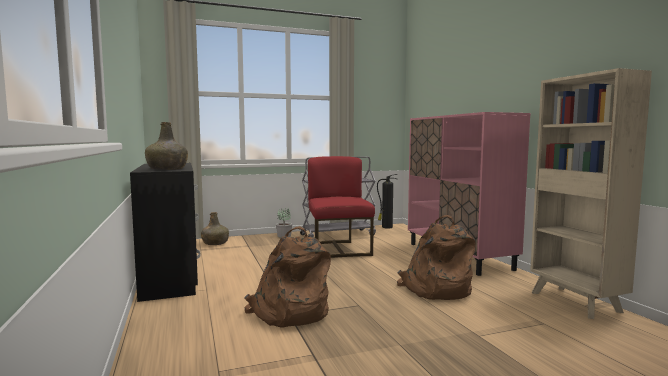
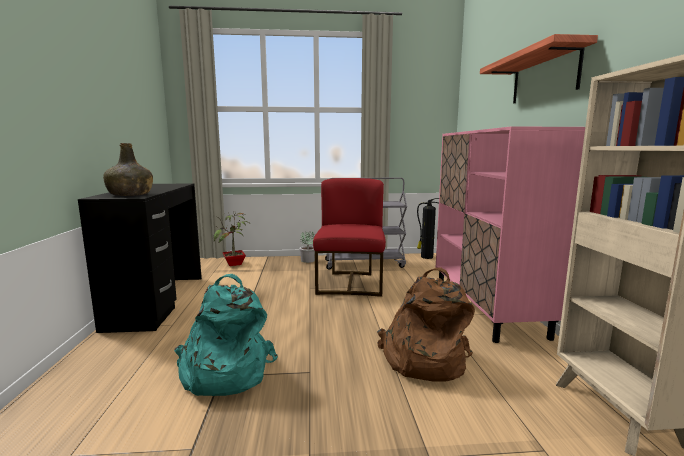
camera: 15 degrees right, 5 degrees up
(215, 243) = (234, 264): green bottle -> potted plant
(289, 313) = (223, 372): brown backpack -> turquoise backpack
(490, 76) = (544, 76): none -> shelf

